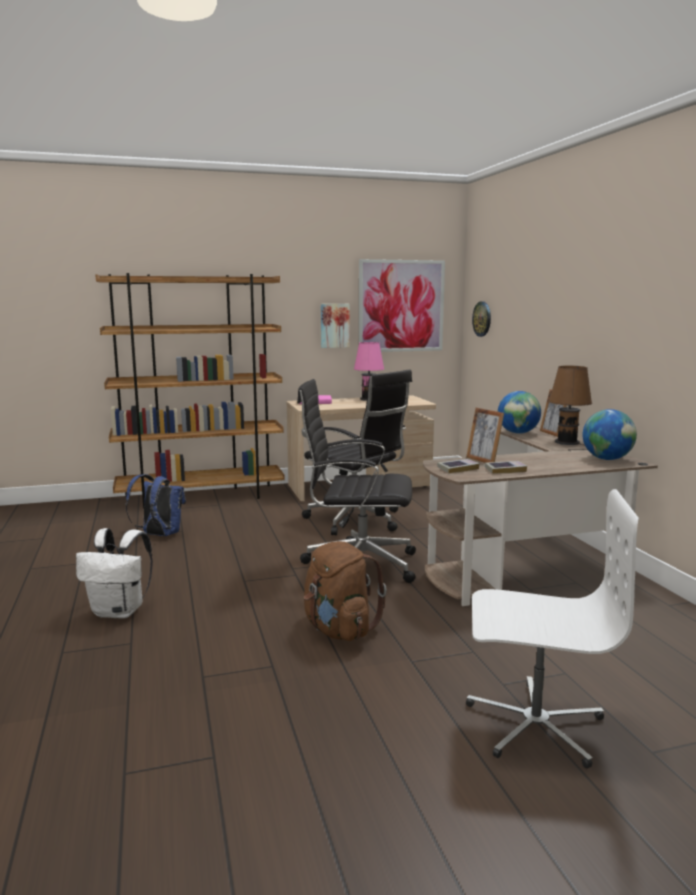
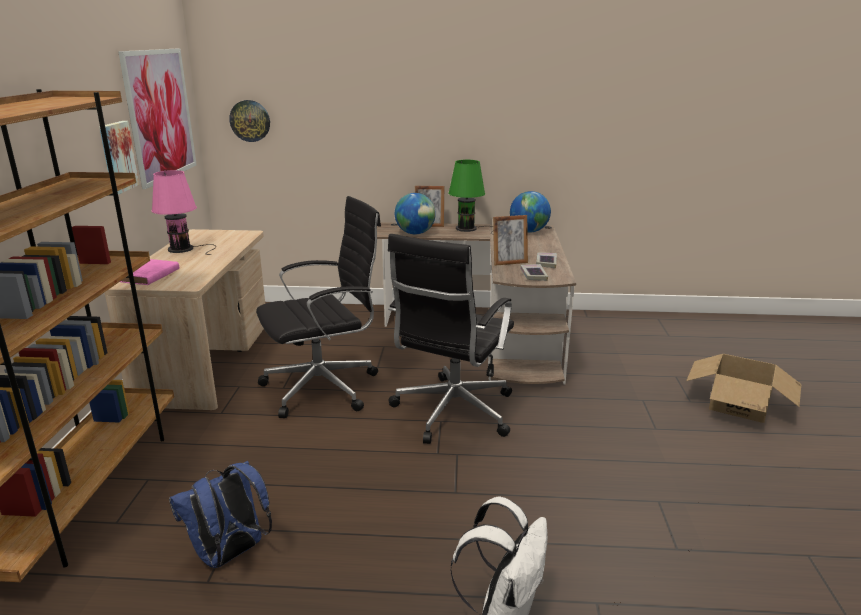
camera: 70 degrees left, 10 degrees up
(339, 630) = (594, 451): brown backpack -> none
(534, 724) = (739, 404): white office chair -> cardboard box
(569, 443) = (468, 229): brown table lamp -> green table lamp

